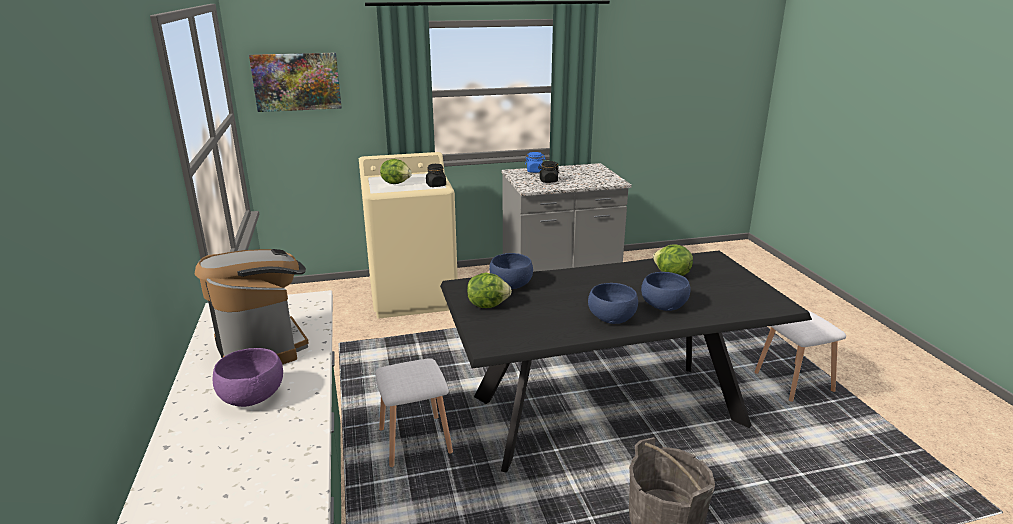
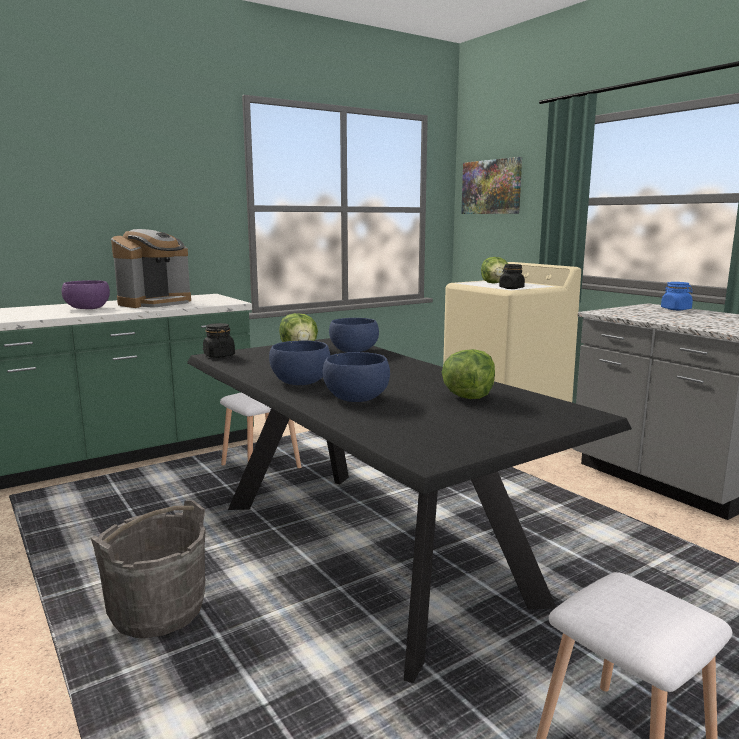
camera: 70 degrees right, 10 degrees down
(548, 181) = (648, 314): black jar -> black jar (219, 355)

